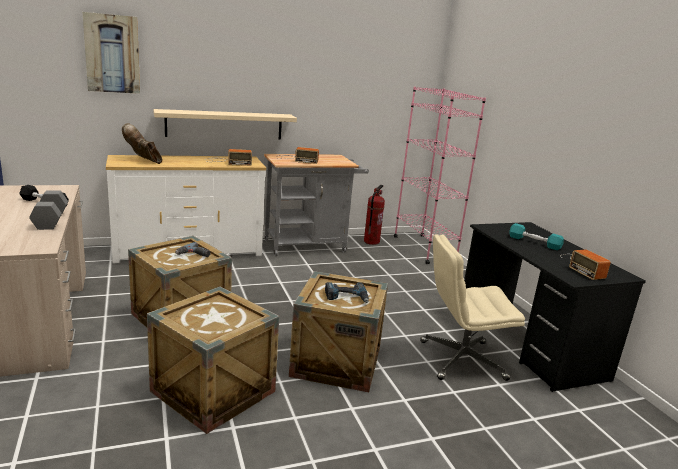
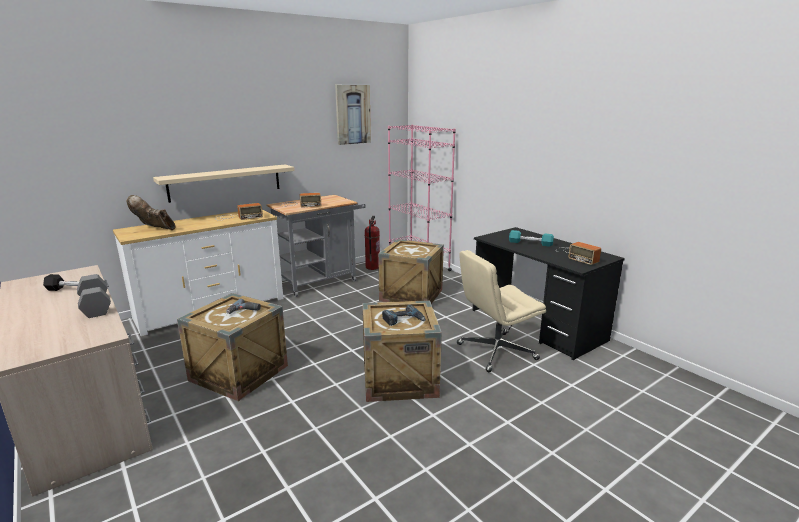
camera: 15 degrees left, 0 degrees up
(112, 54) = (102, 127): picture -> picture (352, 114)
(213, 391) = (307, 433): crate -> crate (411, 295)

